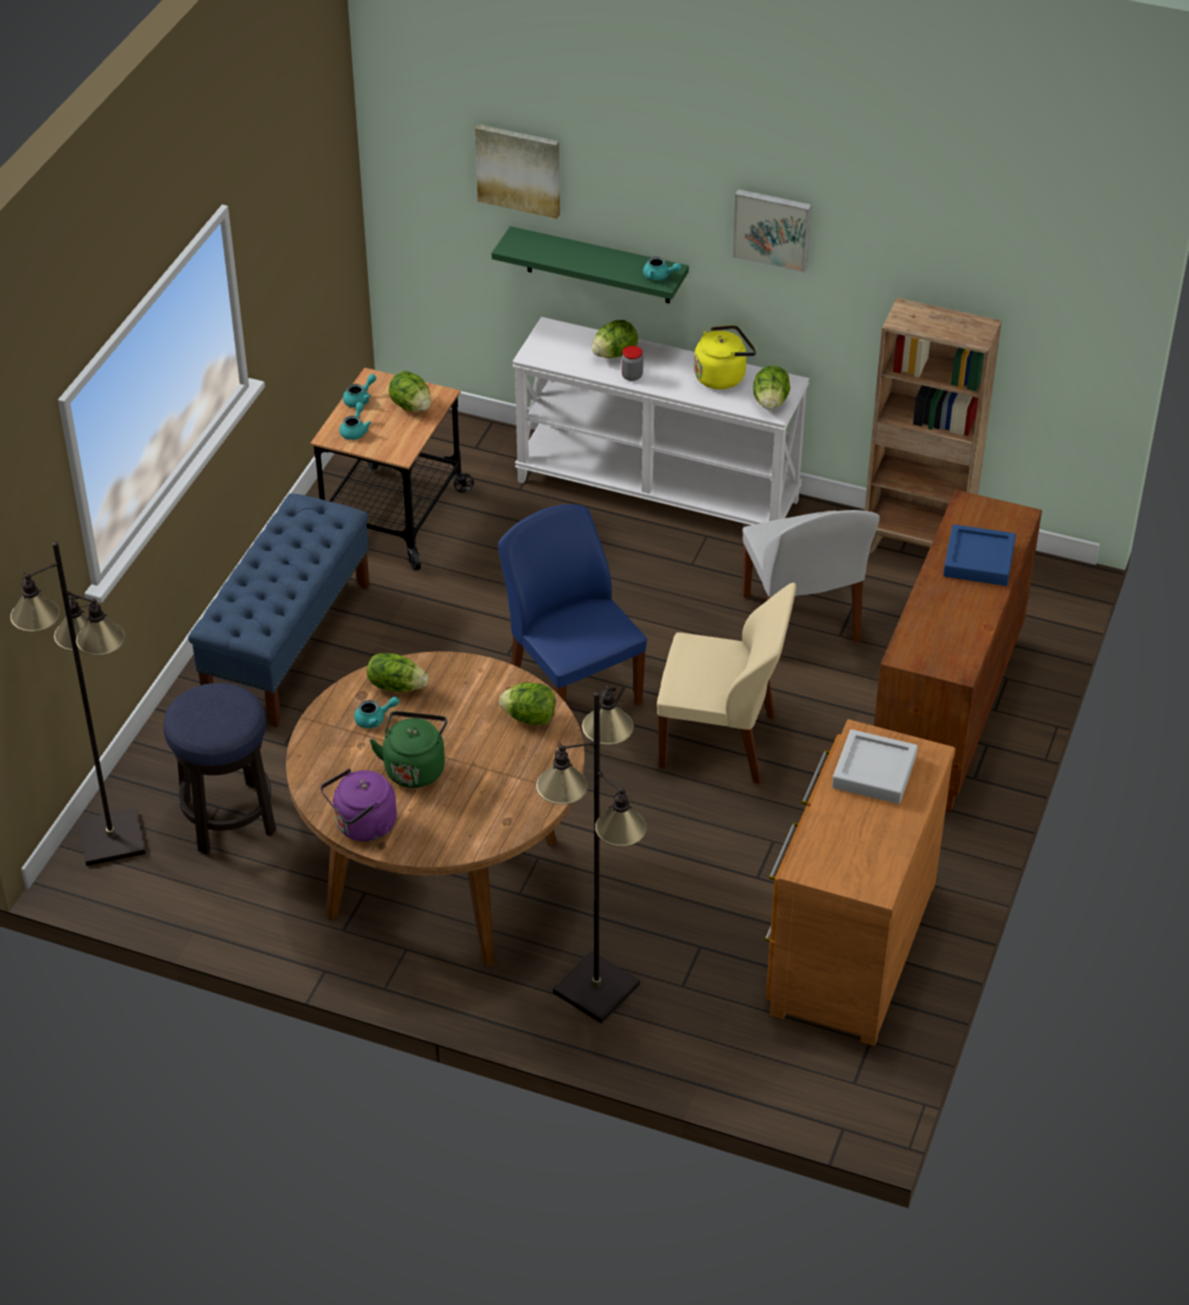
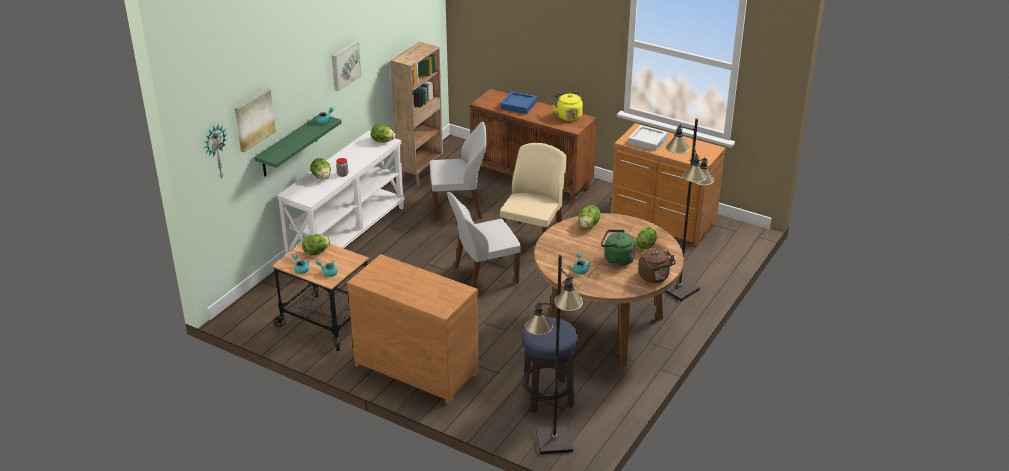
camera: 80 degrees left, 10 degrees down
(288, 644) = (417, 366): blue bench -> brown dresser
(362, 826) = (655, 277): purple kettle -> brown kettle
(396, 685) = (557, 261): lettuce -> lettuce (646, 245)
(425, 162) = (215, 152): none -> wall clock
(574, 689) = (484, 275): blue chair -> white chair
(722, 376) = (356, 151): yellow kettle -> yellow kettle (568, 116)

